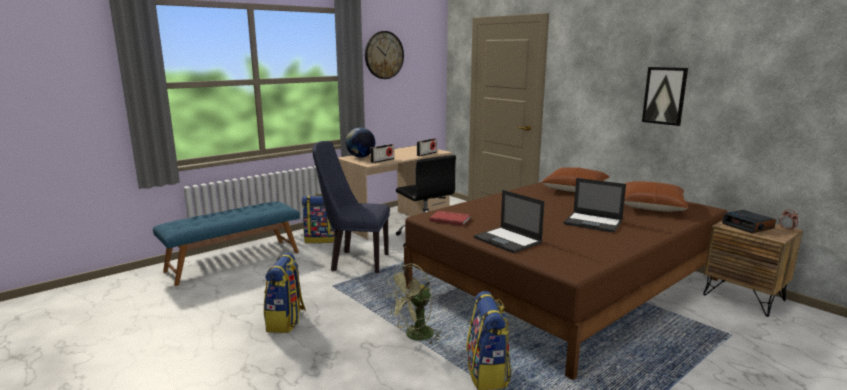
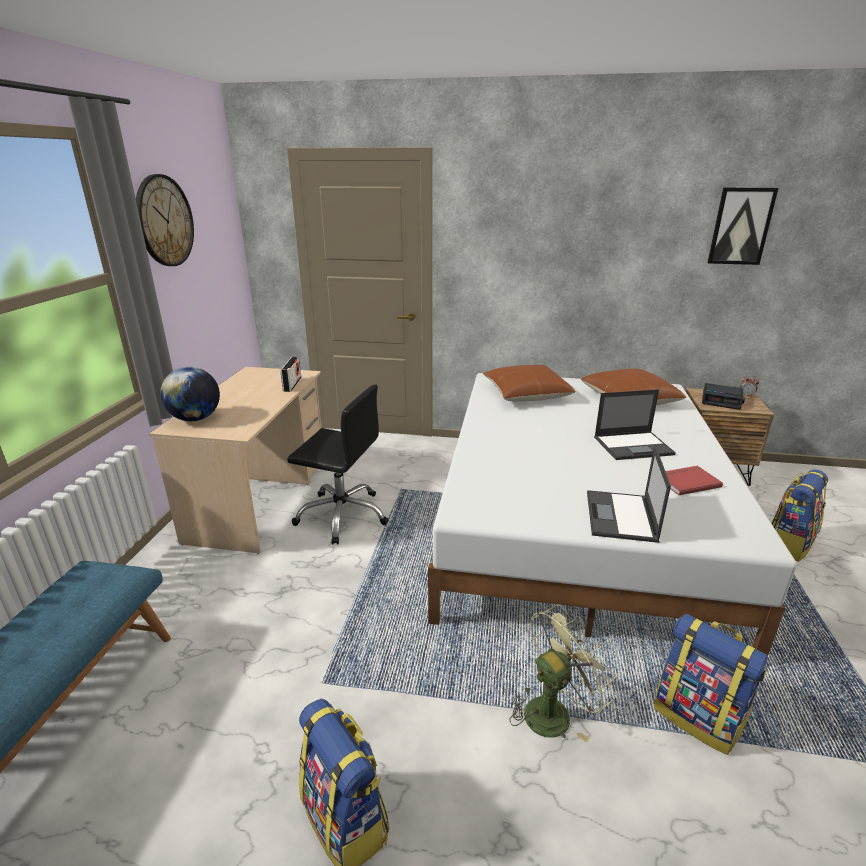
camera: 40 degrees left, 10 degrees up
(321, 239) = (180, 587): backpack -> backpack (788, 544)
(355, 261) = (295, 609): blue chair -> none
(382, 160) = (249, 418): radio -> none
(414, 336) = (554, 710): green fan -> green fan turned 135 degrees counterclockwise
(450, 219) = (497, 504): red book -> red book (686, 481)
(508, 240) = (621, 517): laptop -> laptop turned 90 degrees clockwise
(564, 283) = (576, 520): brown bed -> white bed
(664, 95) = (609, 262): picture -> picture (740, 226)

